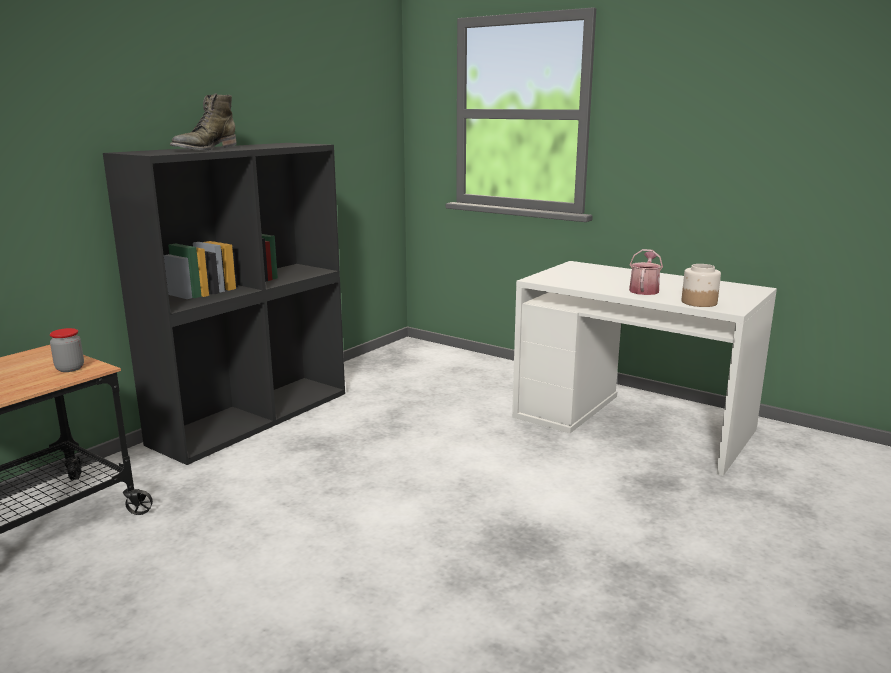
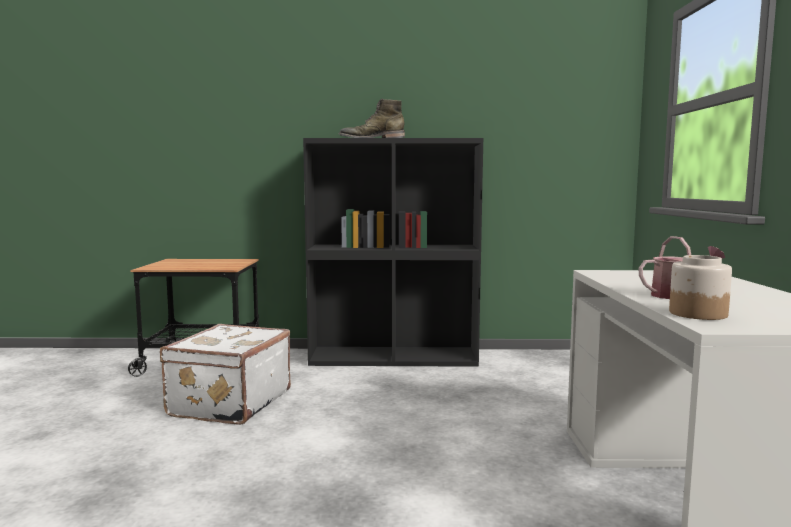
camera: 55 degrees right, 10 degrees down
(70, 368) = (224, 266): jar -> none
(218, 542) = (228, 403): none -> white suitcase

